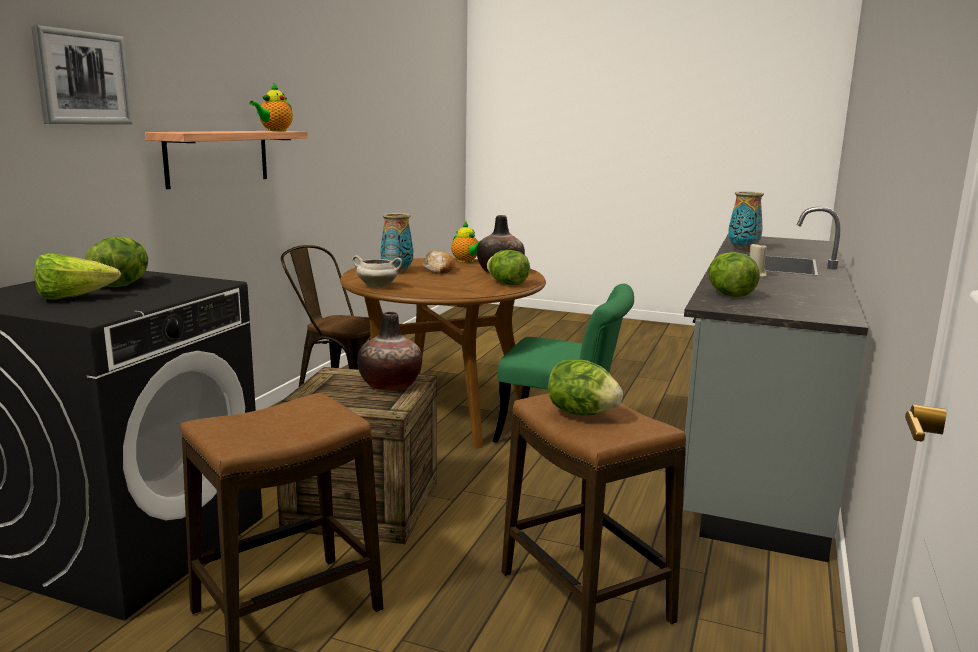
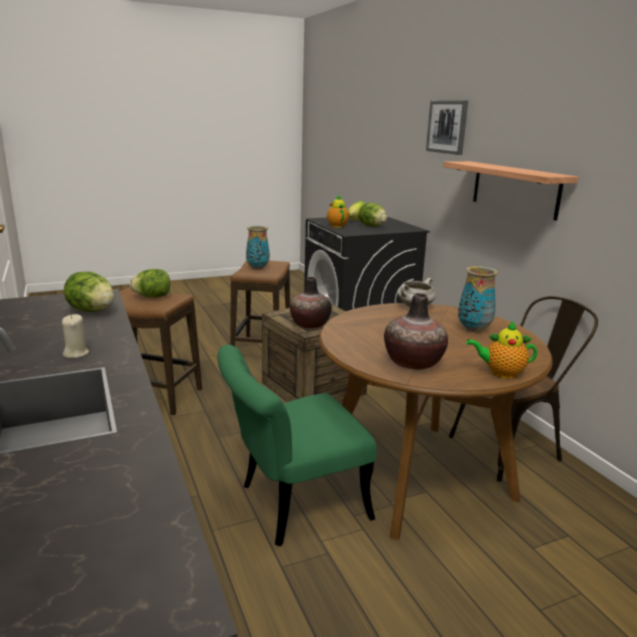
camera: 135 degrees right, 5 degrees up
(274, 130) = (541, 173): teapot -> teapot (337, 226)
(439, 270) = (461, 345): bread -> none
(507, 284) = (355, 343): lettuce -> none
(743, 249) = (125, 463): vase -> vase (257, 268)

